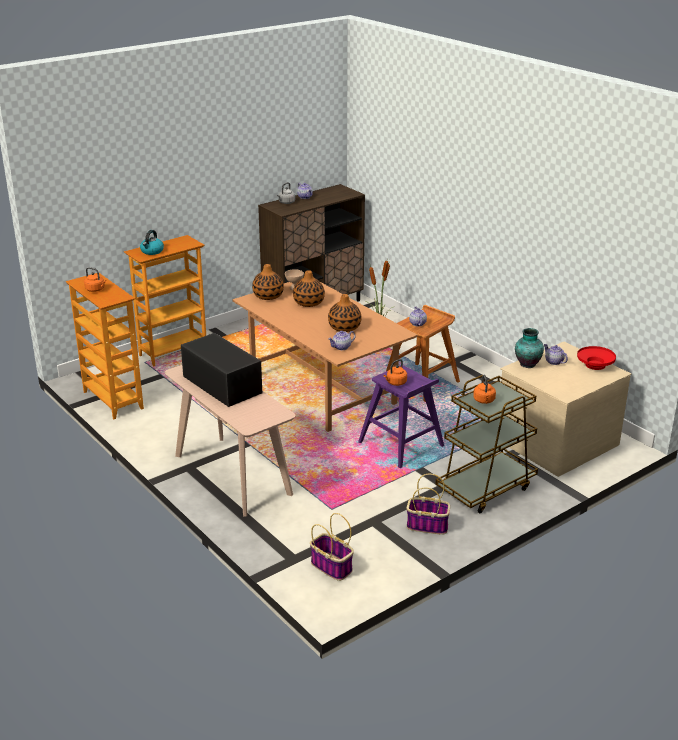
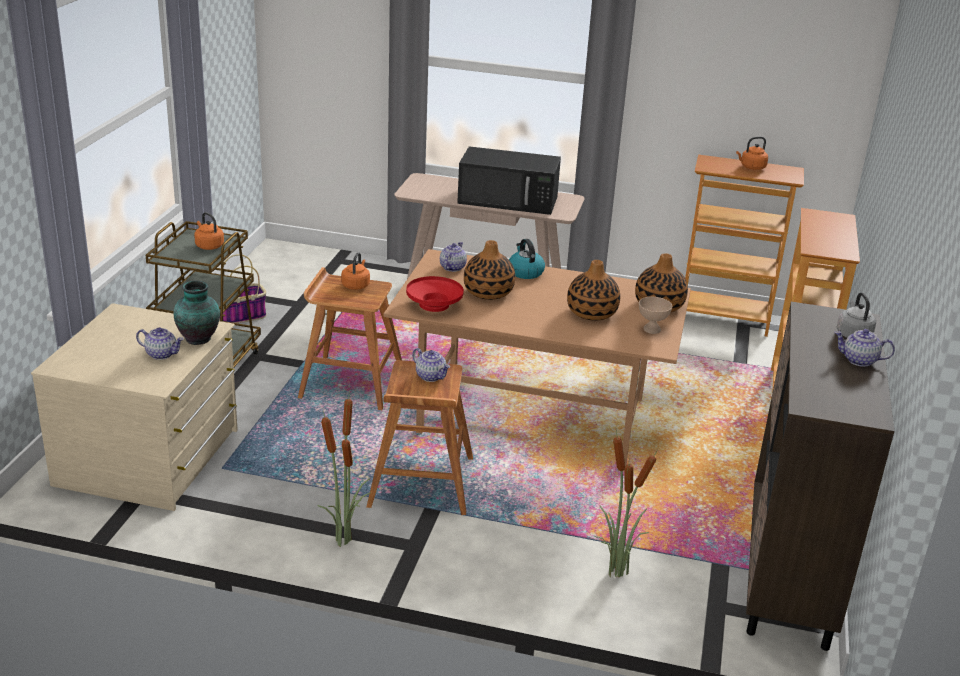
camera: 140 degrees right, 0 degrees up
(152, 251) = (826, 223): kettle -> kettle (525, 272)
(332, 567) = (298, 265): basket -> none
(401, 444) = (350, 382): purple stool -> brown stool
(482, 373) = (344, 539): none -> potted plant
(595, 365) = (94, 368): red bowl -> red bowl (434, 305)

